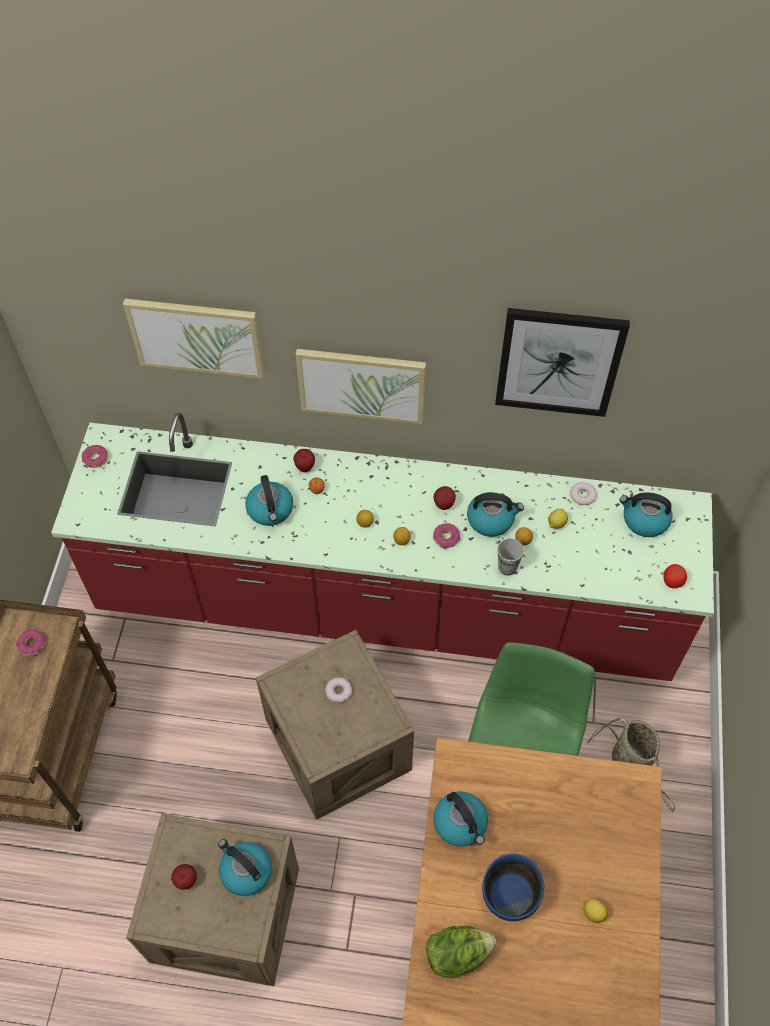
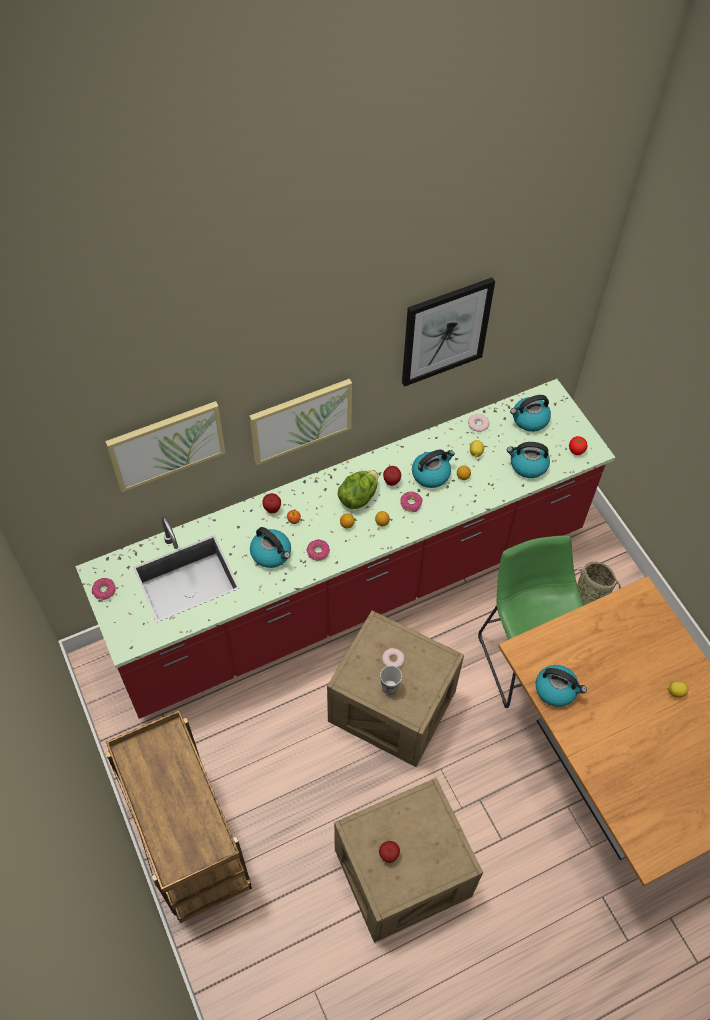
camera: 35 degrees left, 0 degrees up
(32, 644) = (156, 759): donut -> donut (318, 552)
(245, 871) = (424, 821): kettle -> kettle (527, 465)
(457, 954) = (616, 772): lettuce -> lettuce (358, 497)
(507, 567) = (466, 500): cup -> cup (389, 687)
(509, 895) = (619, 715): blue bowl -> none

